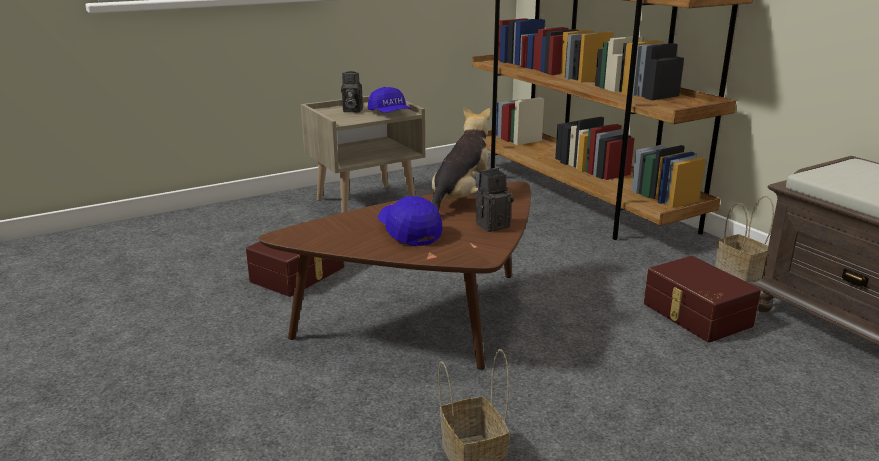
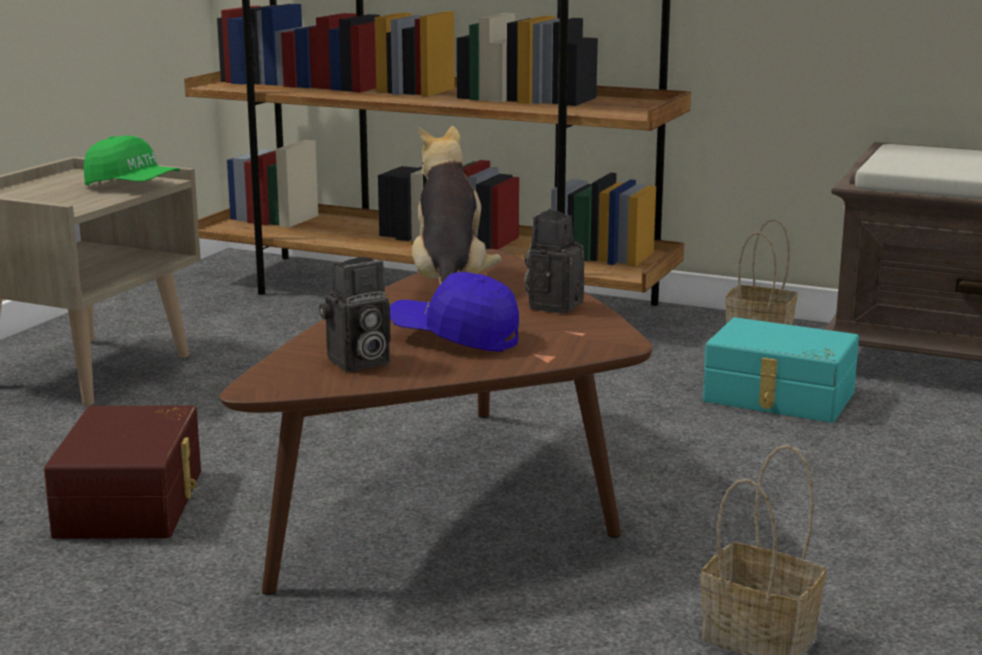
camera: 35 degrees left, 5 degrees down
(351, 110) = (47, 191): camera -> camera (357, 363)
(390, 114) = (132, 186): blue cap -> green cap
(695, 315) = (778, 397): brown storage box -> turquoise storage box

